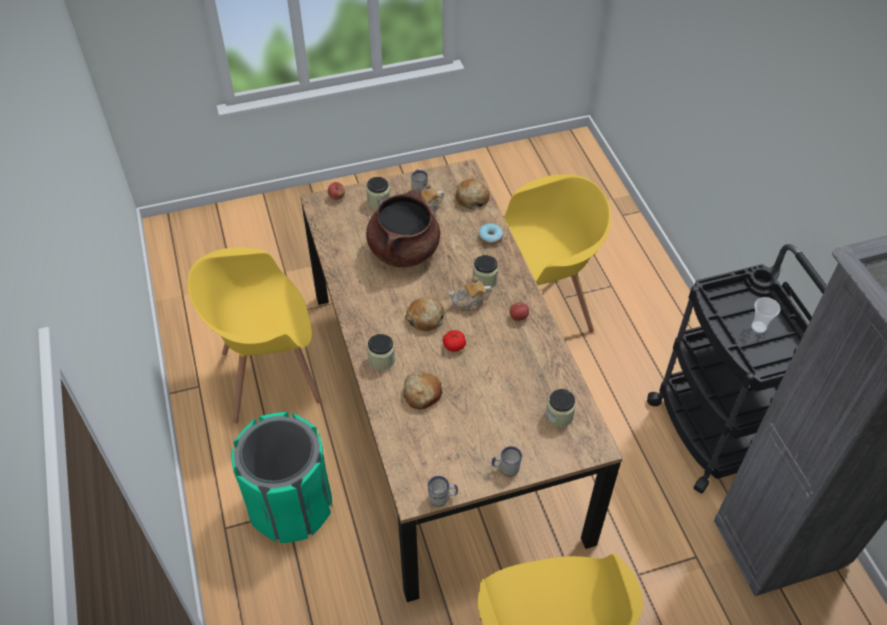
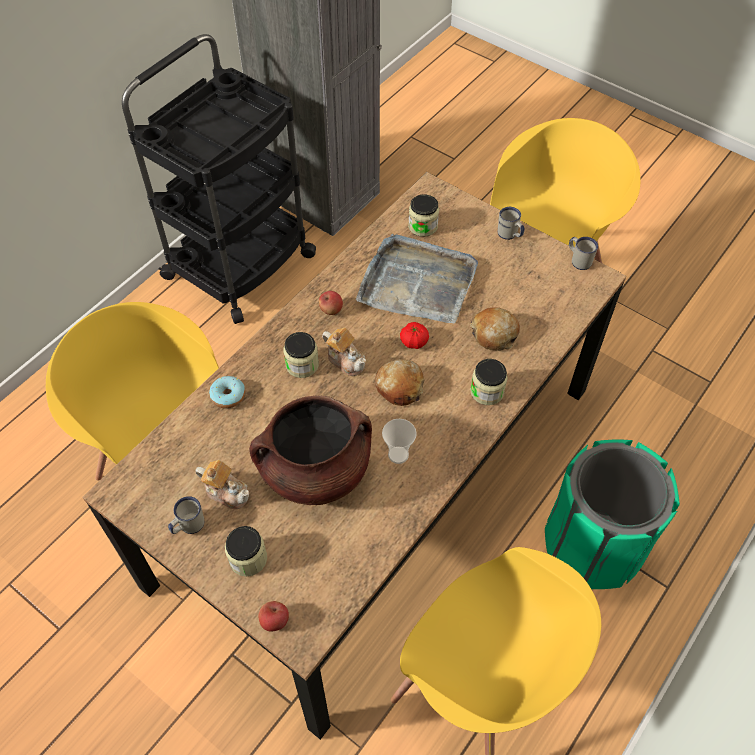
camera: 125 degrees left, 5 degrees up
(472, 198) = (169, 453): bread -> none
(504, 378) = (417, 283): none -> grey tray
(759, 327) = (216, 126): cup -> cup (398, 455)

